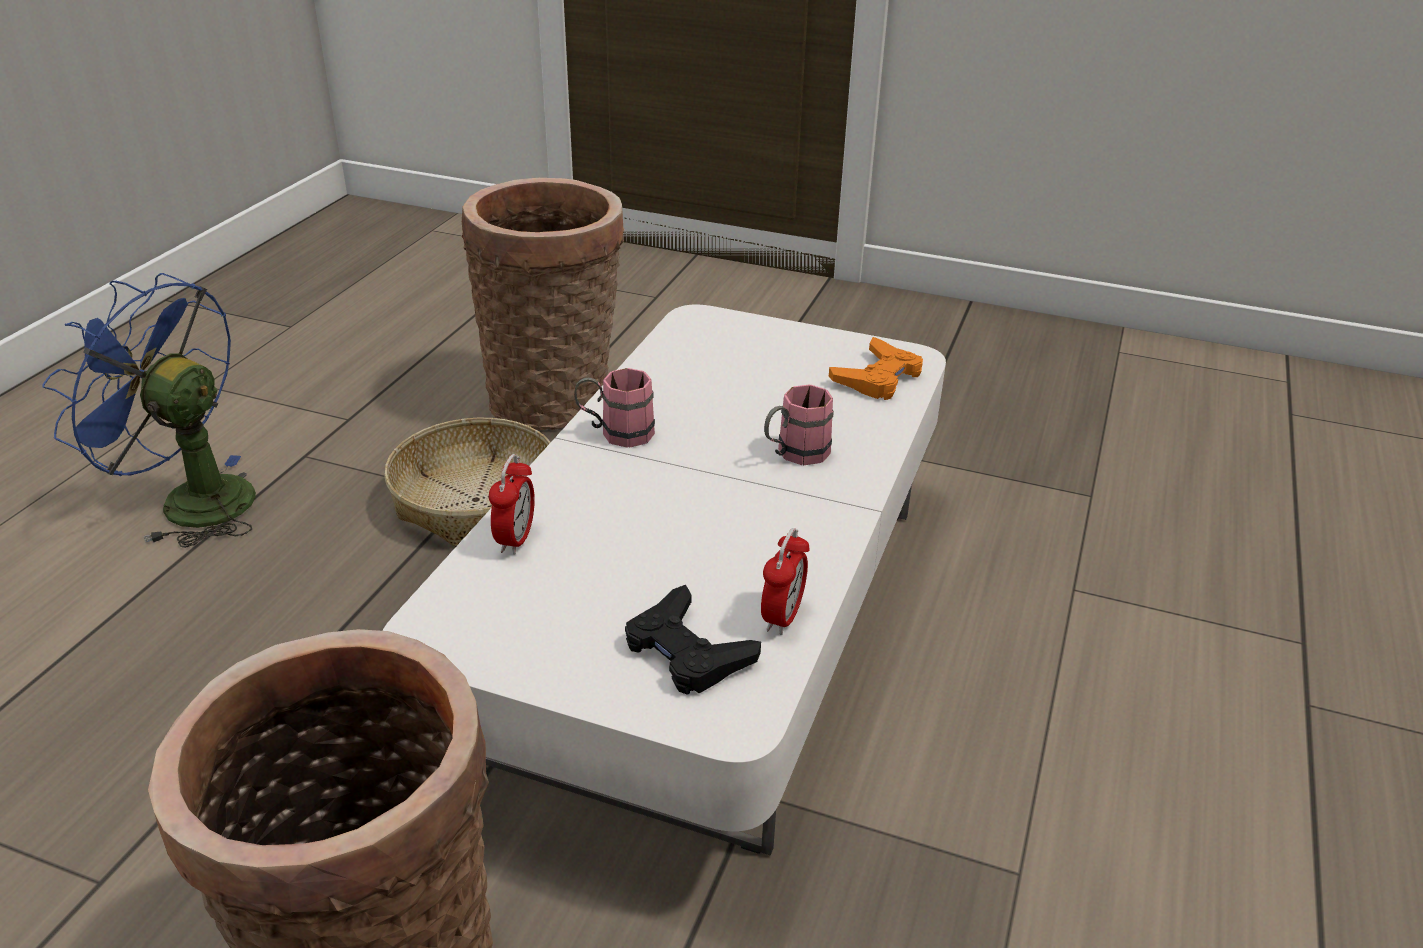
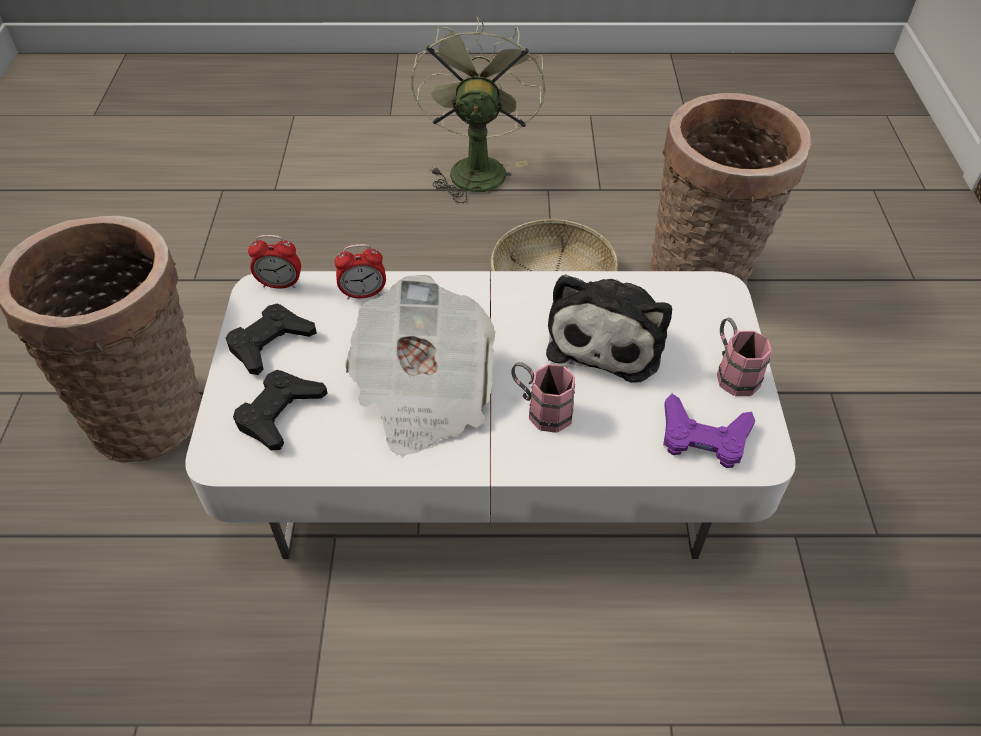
camera: 70 degrees right, 15 degrees up
(190, 500) = (476, 167): blue fan -> green fan
(547, 640) = (270, 343): none -> black game controller
(615, 433) = (512, 299): pink mug -> pink mug (732, 372)
(717, 391) = (608, 337): none -> plush toy
(723, 527) = (423, 393): none -> newspaper
(782, 617) = (332, 454): alarm clock -> alarm clock (280, 284)
(878, 377) = (703, 437): orange game controller -> purple game controller

